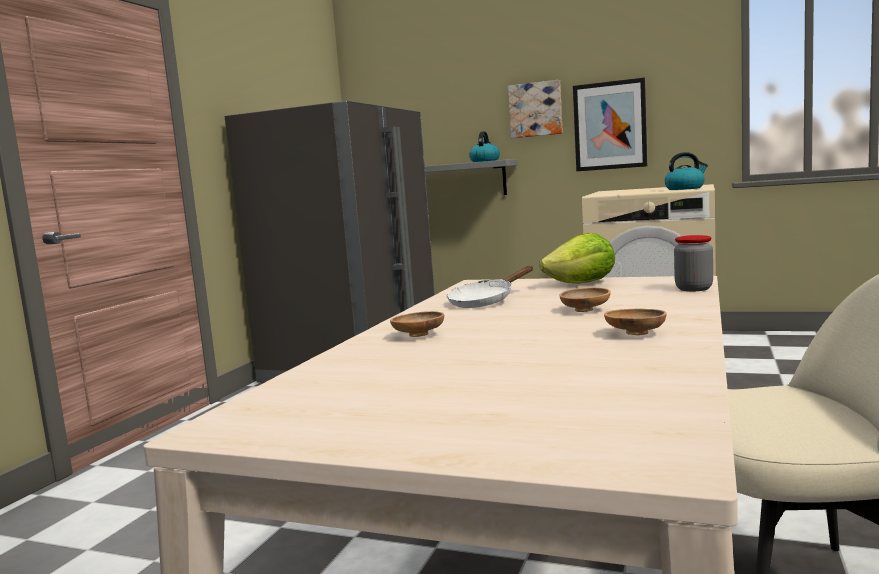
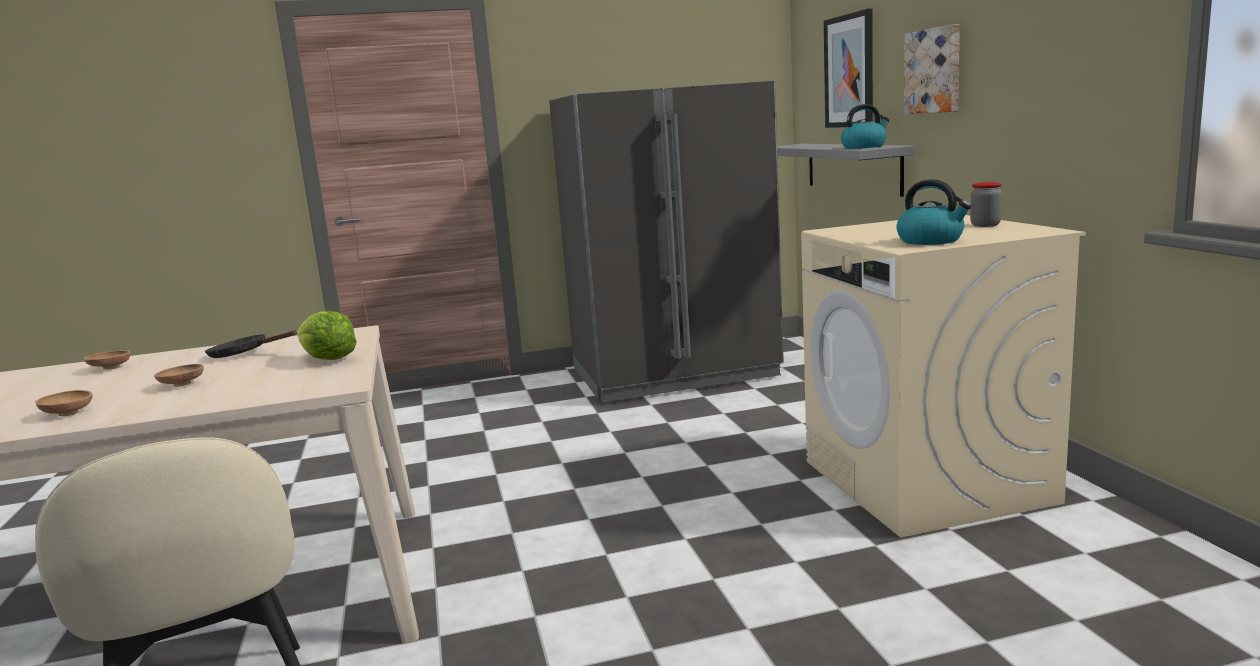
camera: 55 degrees right, 5 degrees up
(485, 302) = (244, 354): white frying pan -> black frying pan
(610, 125) = (1008, 103): picture -> picture (849, 71)
(693, 289) = (277, 395): jar -> jar (985, 225)

